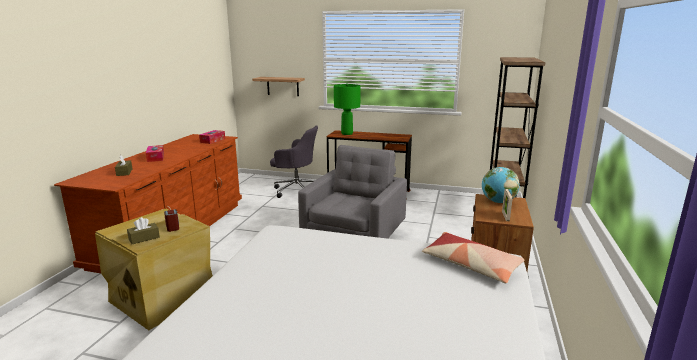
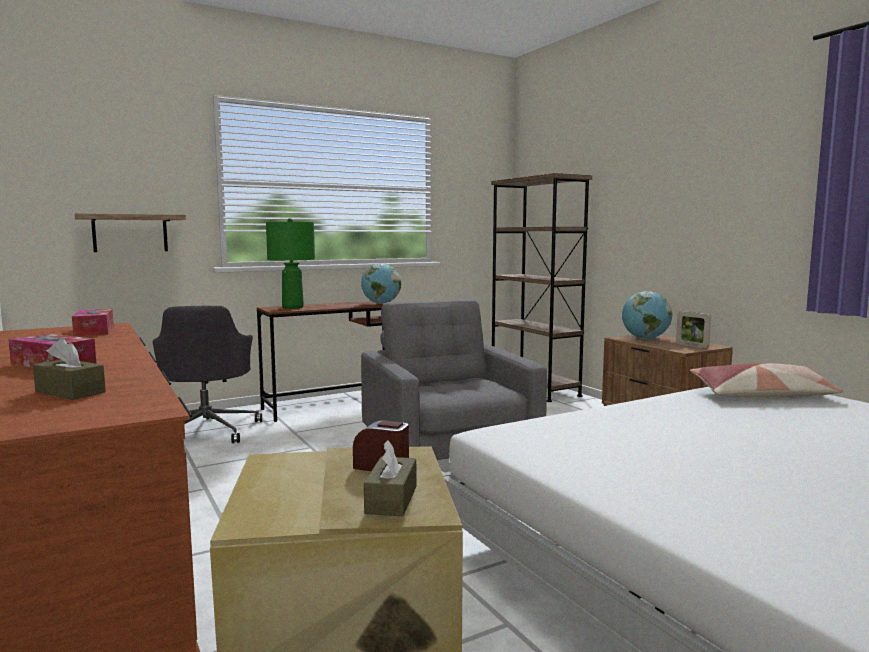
camera: 45 degrees left, 10 degrees down
(296, 190) = (207, 431): grey office chair -> grey office chair turned 105 degrees clockwise
(397, 138) = (381, 303): none -> globe

